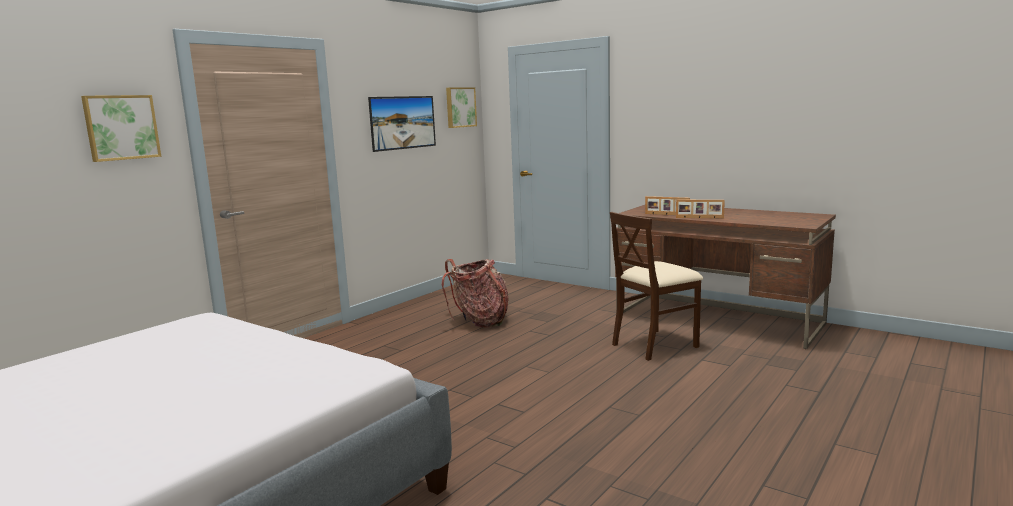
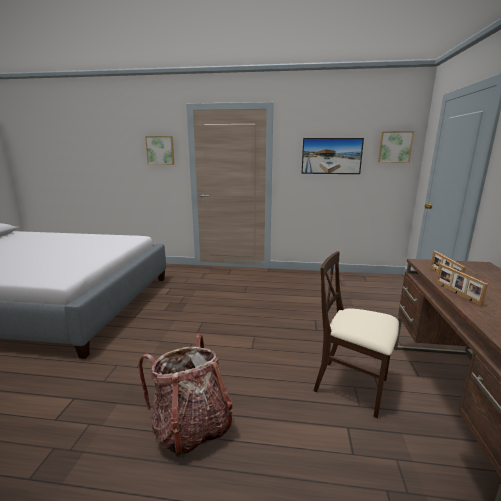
camera: 60 degrees right, 5 degrees up
(480, 321) = (310, 299): backpack -> backpack (191, 427)

